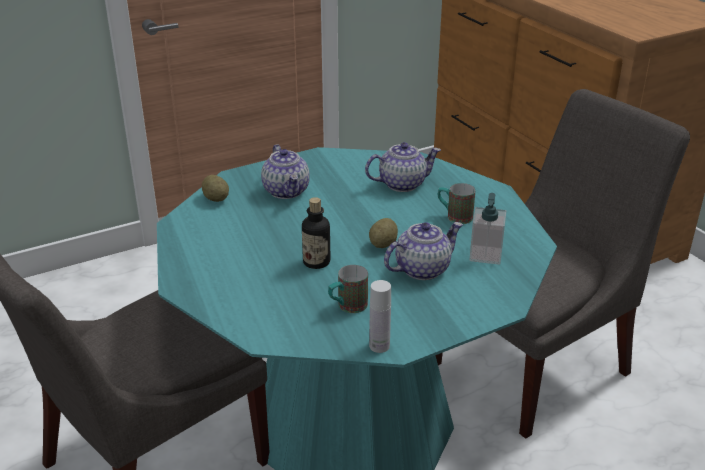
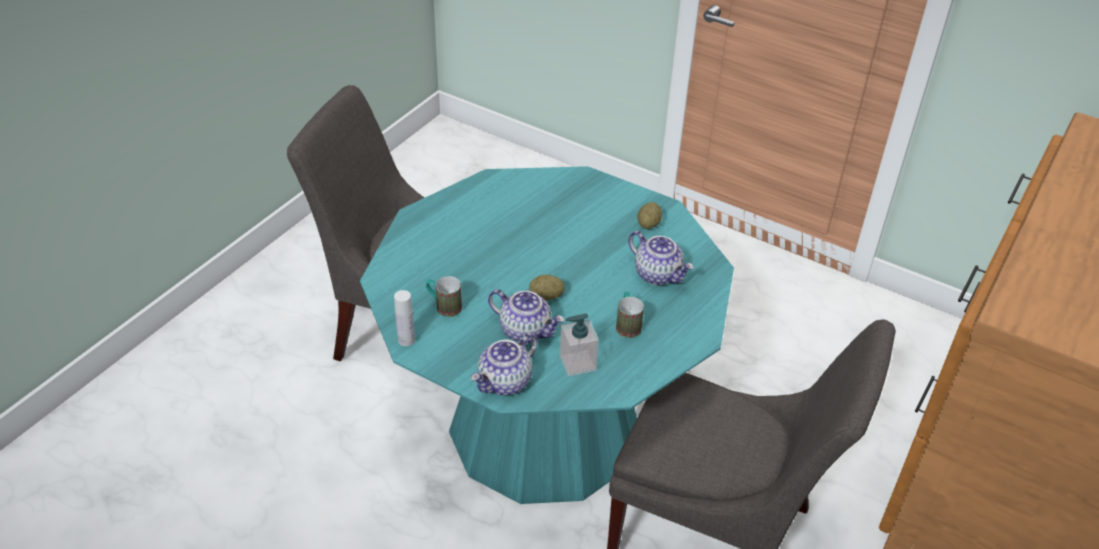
camera: 60 degrees right, 10 degrees up
(216, 199) = (542, 182): potato -> potato (648, 224)
(287, 191) = (585, 213): teapot -> teapot (505, 382)
(316, 262) = (492, 269): bottle -> none

